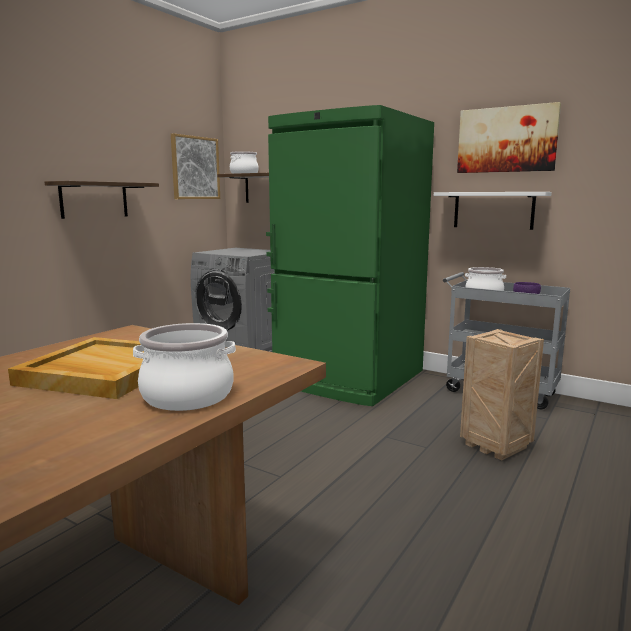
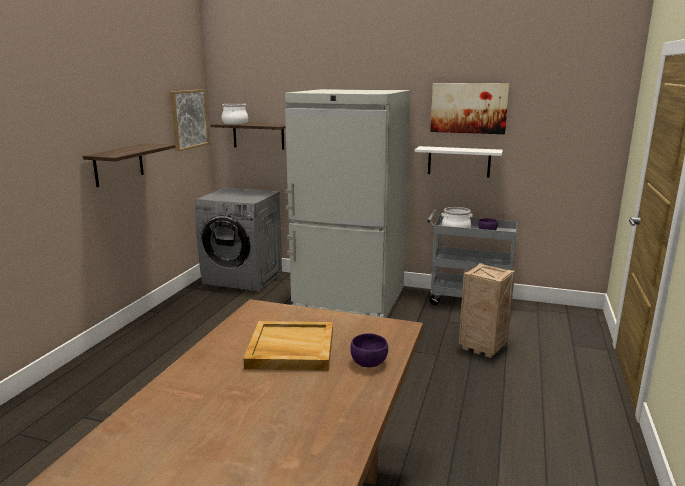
camera: 15 degrees left, 5 degrees up
(187, 396) = (369, 362): cooking pot -> purple bowl
(348, 377) = (349, 299): green fridge -> white fridge

